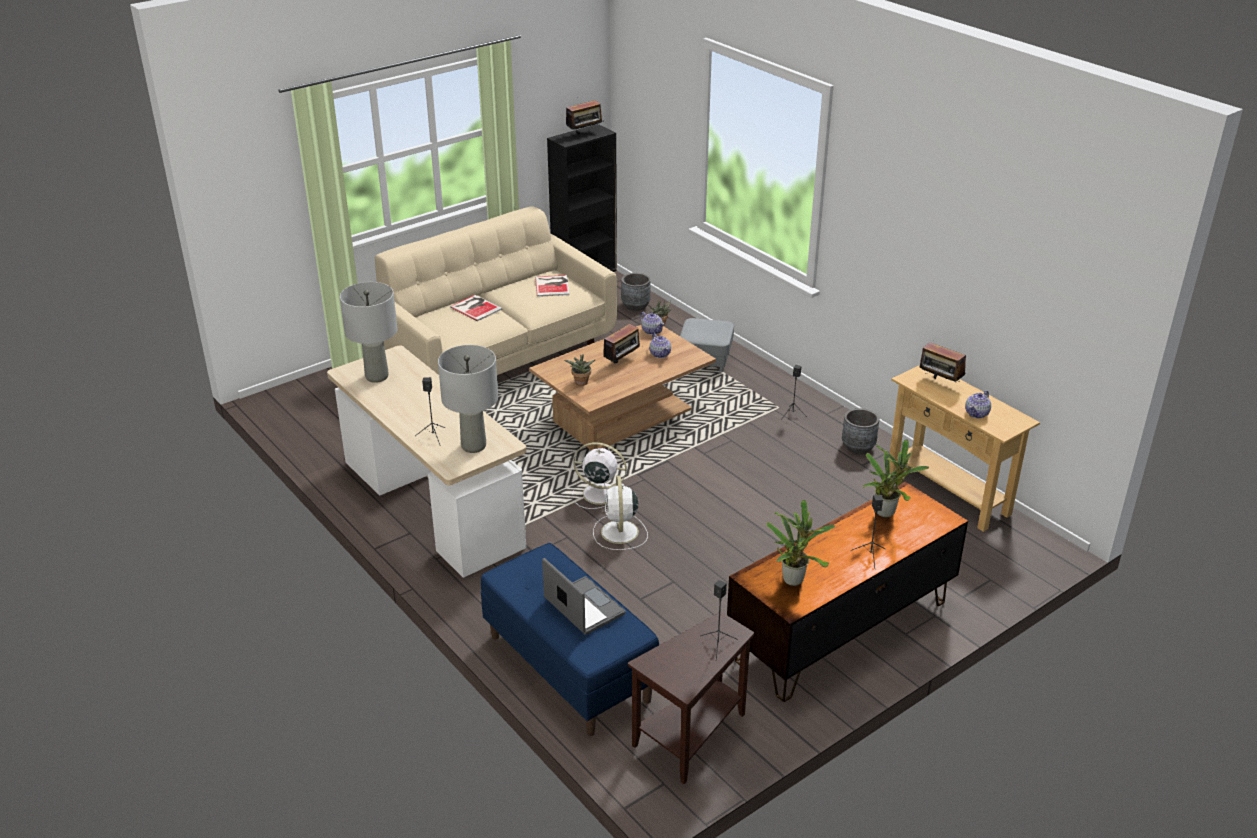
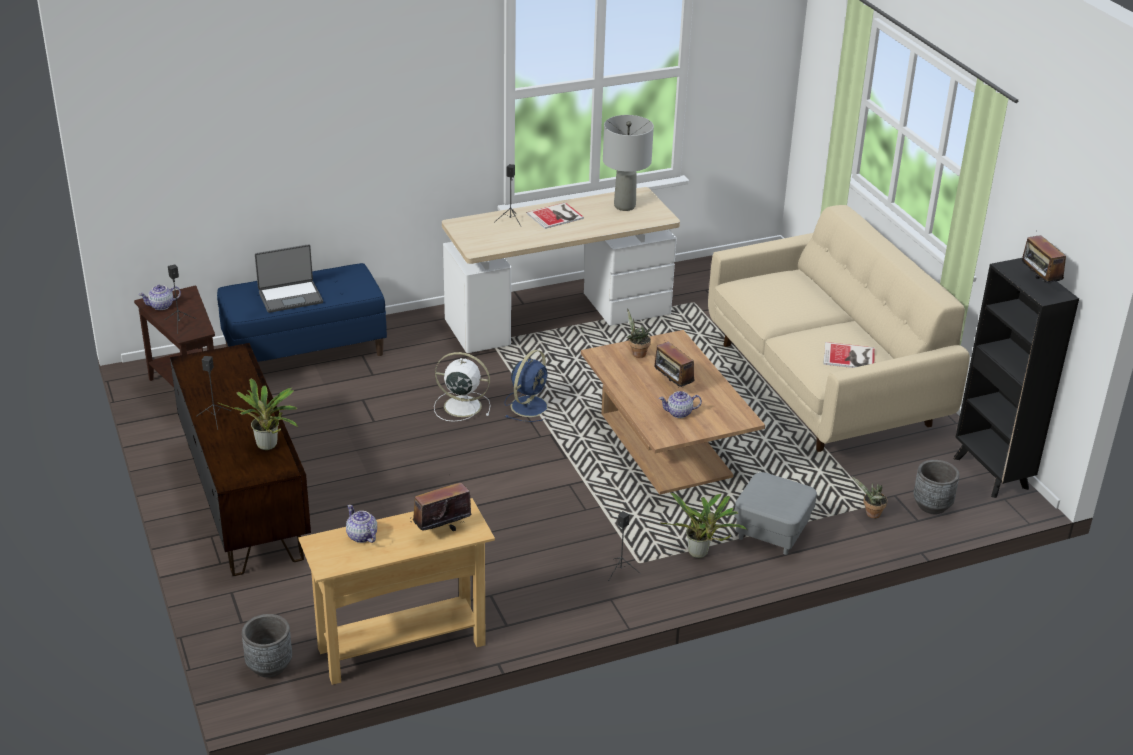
camera: 105 degrees right, 0 degrees up
(473, 446) = (483, 235): grey table lamp -> none
(476, 307) = (808, 304): book -> book (557, 216)
(598, 493) = (530, 405): white fan -> blue fan
(652, 331) = (736, 418): teapot -> teapot (162, 306)
(794, 578) = (219, 372): potted plant -> potted plant (700, 554)
(858, 447) = (526, 603): grey planter -> grey planter (269, 666)

